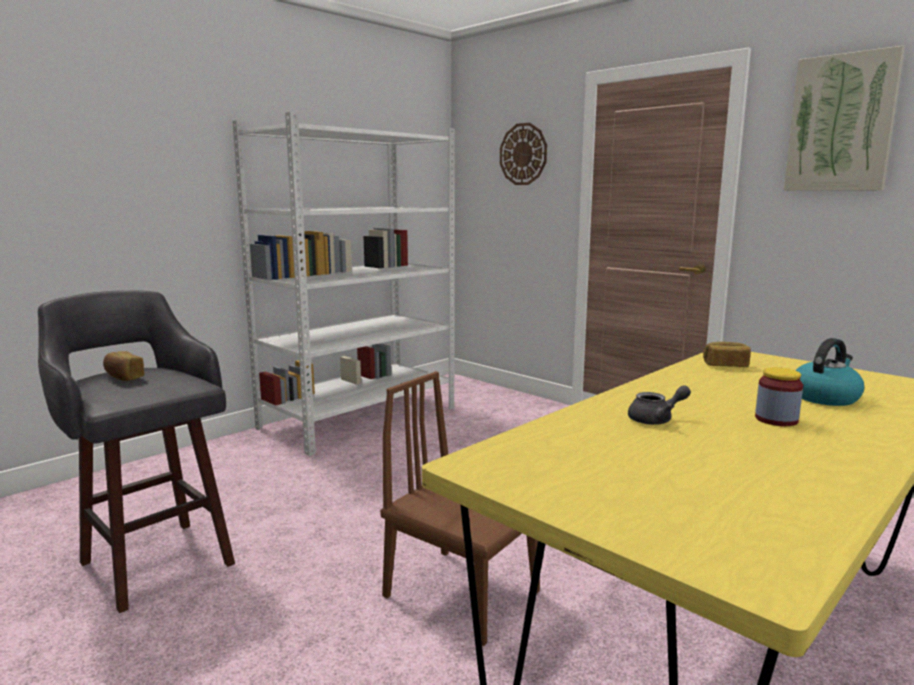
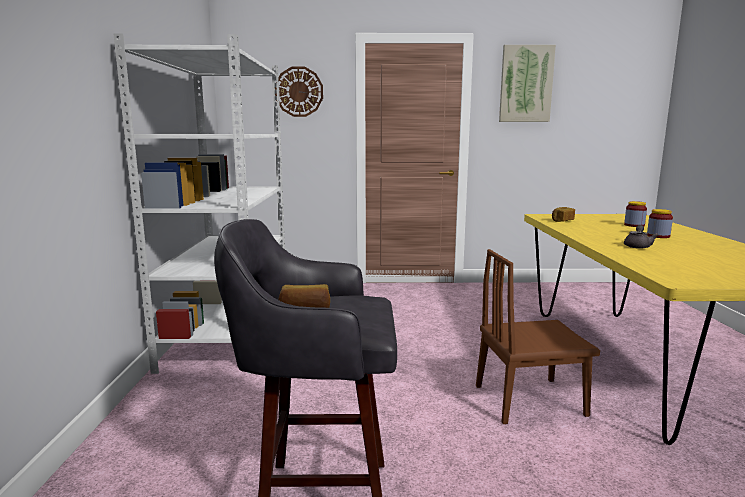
camera: 45 degrees left, 0 degrees up
(825, 397) = (634, 225): kettle -> jar

